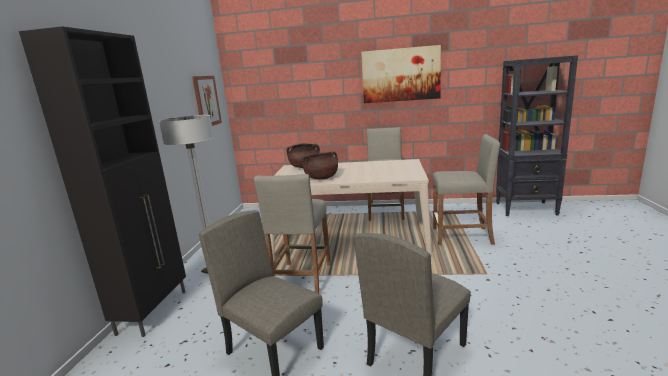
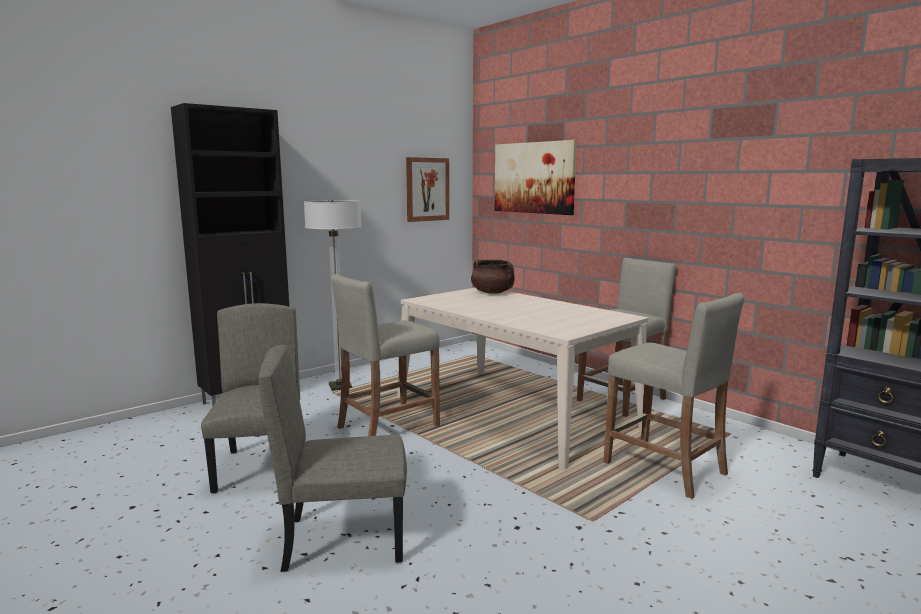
camera: 40 degrees right, 5 degrees down
(321, 178) = (469, 307): brown cooking pot -> none
(400, 75) = (686, 175): picture -> picture (533, 178)

